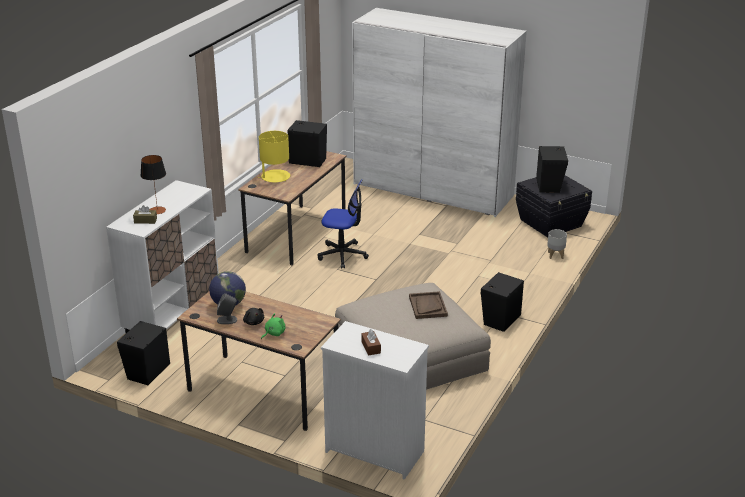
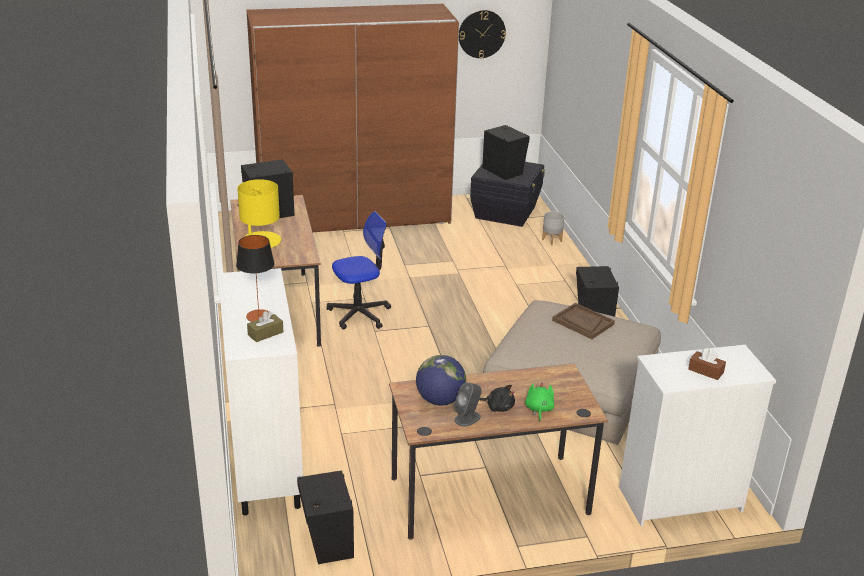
camera: 40 degrees left, 0 degrees up
(433, 190) = (355, 216): white wardrobe -> brown wardrobe
(560, 63) = (481, 34): none -> wall clock

